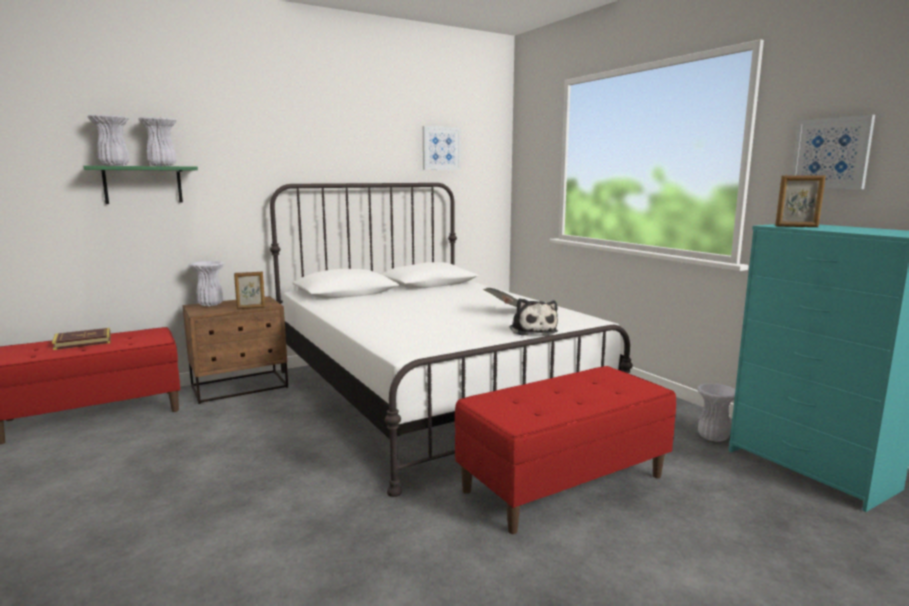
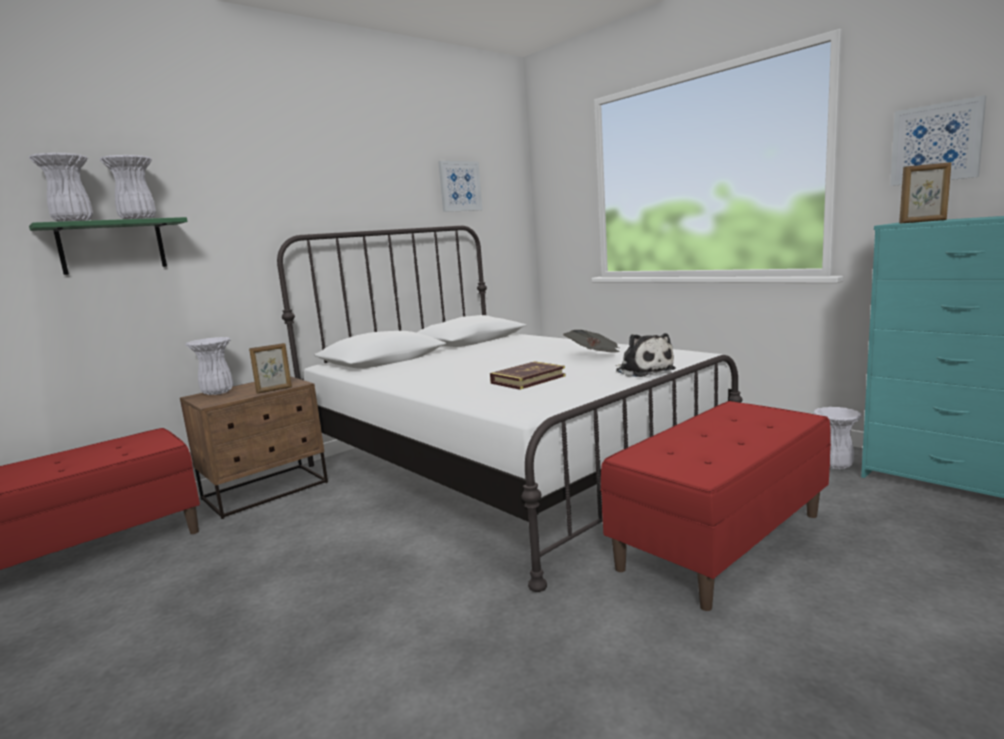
camera: 10 degrees left, 0 degrees up
(83, 342) = (55, 460): book -> book (528, 379)

